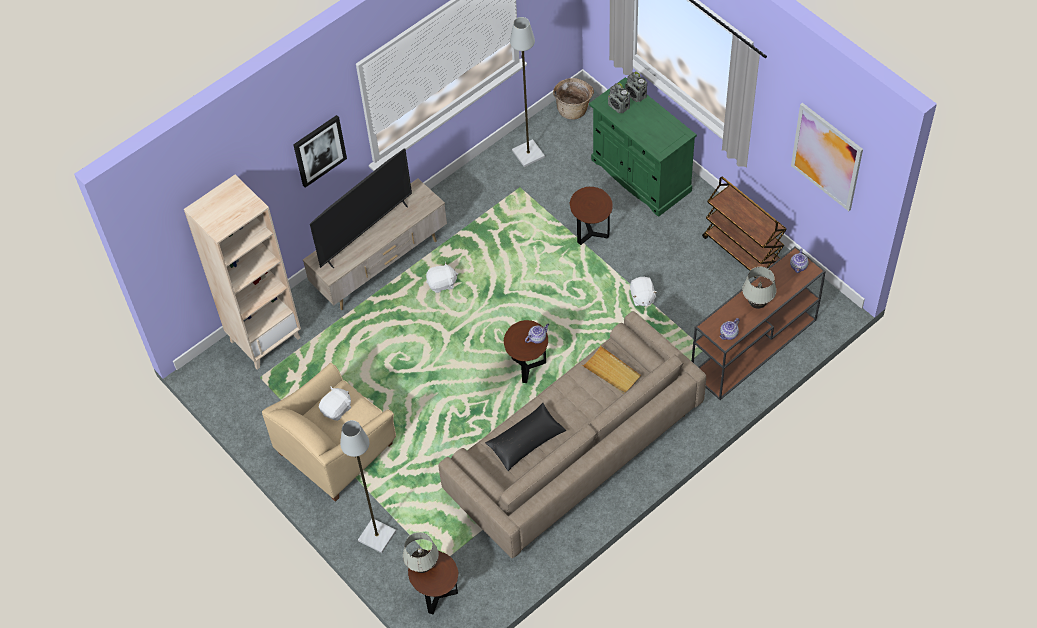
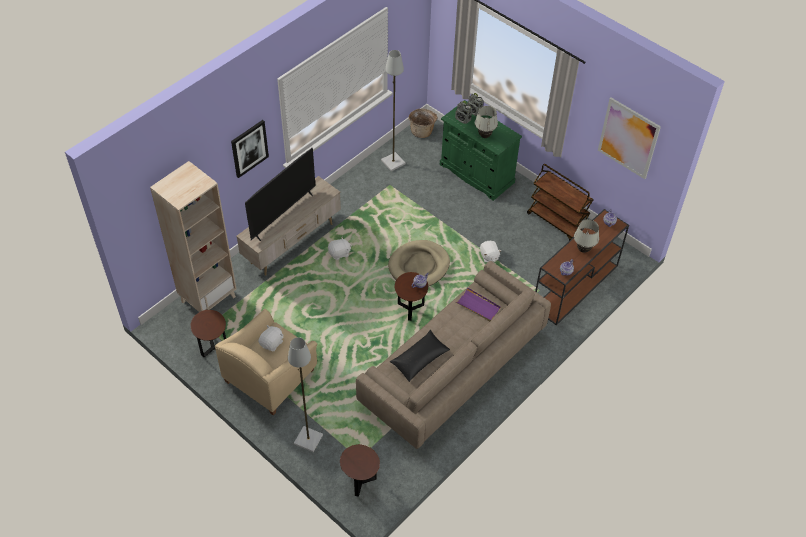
camera: 10 degrees left, 5 degrees down
(423, 566) = (351, 457): white table lamp -> white table lamp (484, 136)
(546, 306) = (419, 266): none -> beige dog bed
(591, 234) = (445, 214): brown side table -> brown side table (213, 347)
(612, 372) = (478, 306): beige tray -> purple tray

